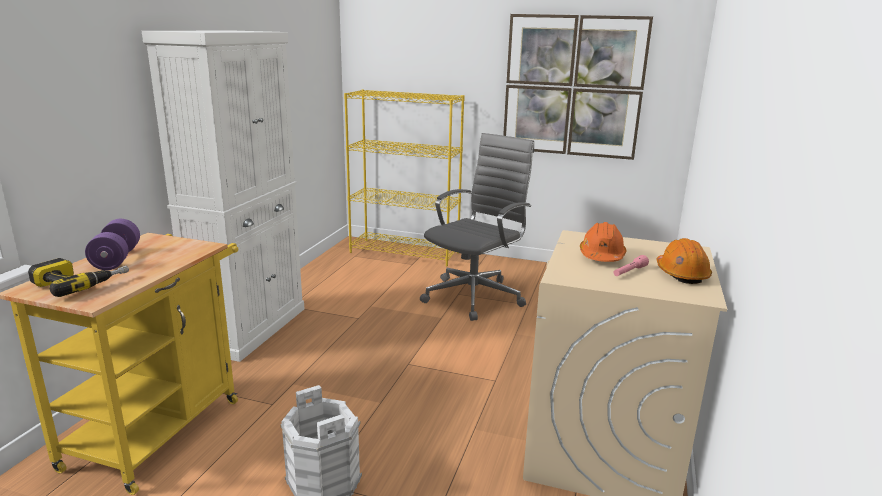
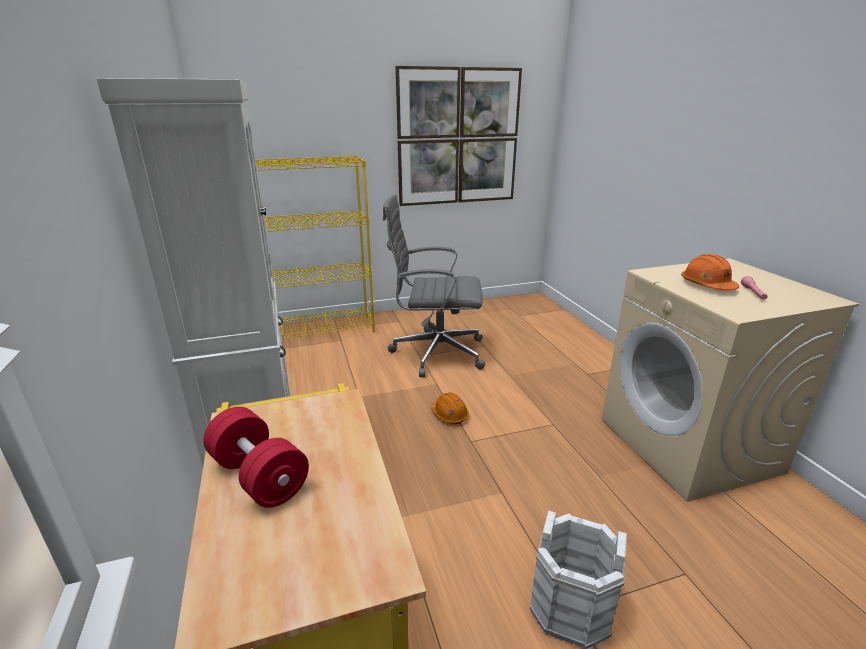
camera: 35 degrees left, 5 degrees up
(80, 283) = (292, 548): power drill -> none
(116, 259) = (259, 476): purple dumbbell -> red dumbbell
(475, 296) = (435, 352): grey office chair -> grey office chair turned 90 degrees counterclockwise
(681, 274) = (775, 284): orange hard hat -> orange hard hat (449, 415)

